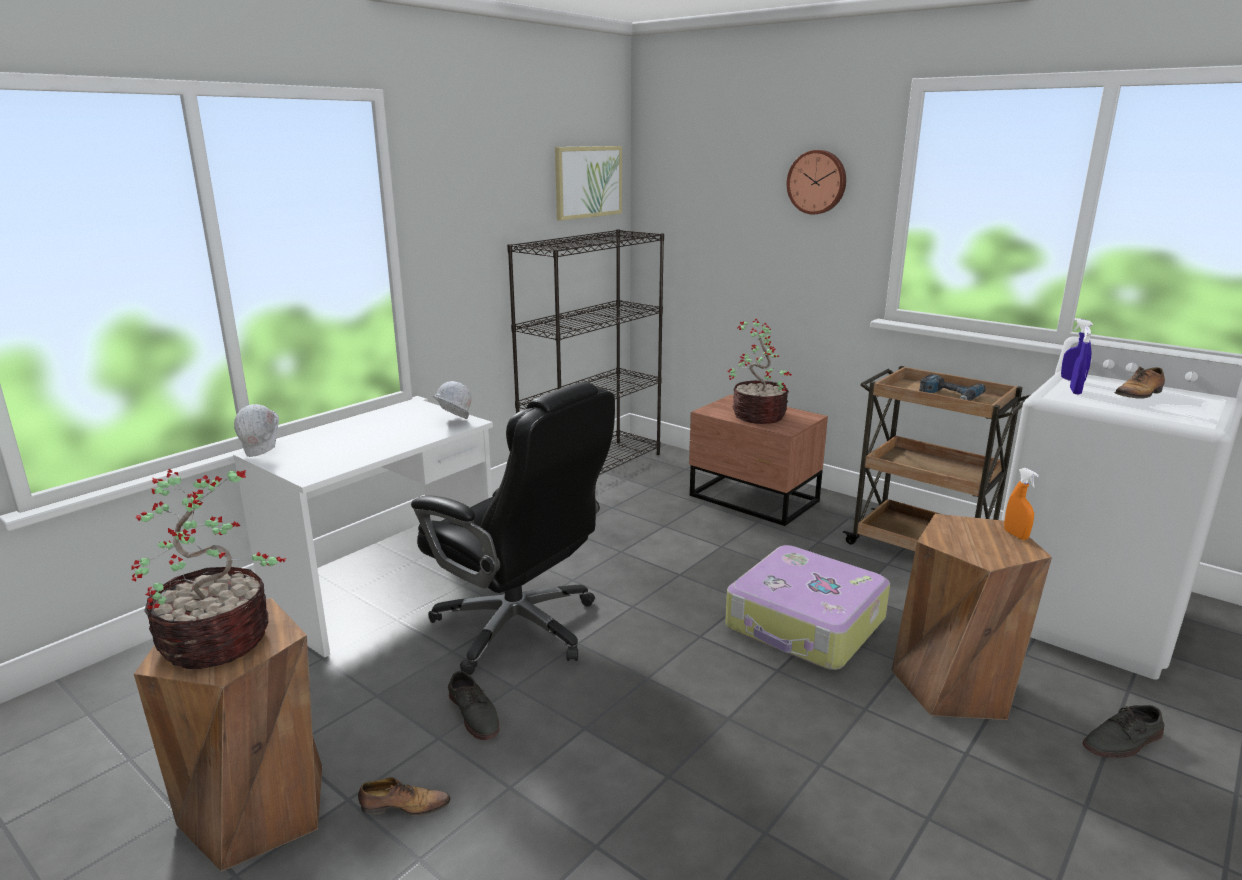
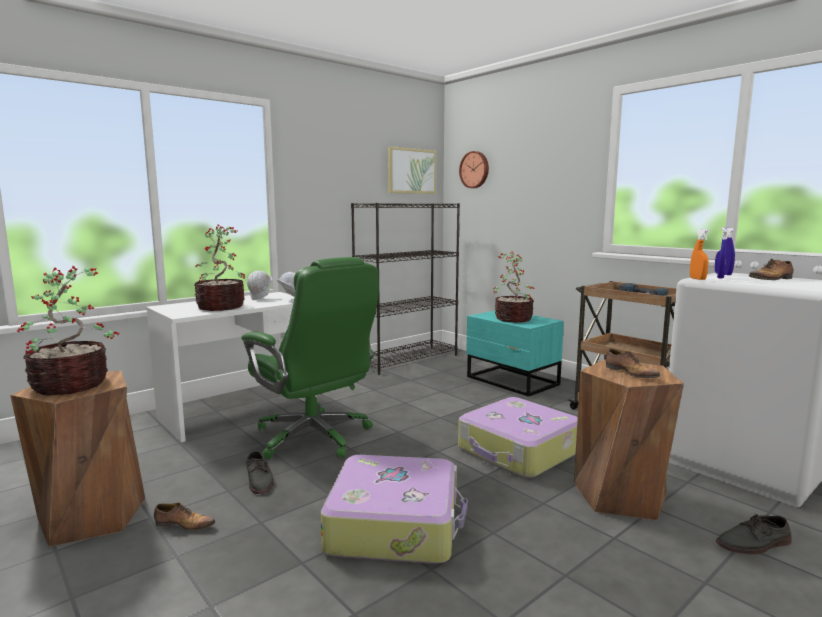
camera: 10 degrees right, 10 degrees down
(262, 450) = (164, 305): white hard hat -> white hard hat (261, 298)
(359, 449) = (222, 307): none -> potted plant
(519, 628) = (314, 437): black office chair -> green office chair
(692, 767) = (395, 524): none -> suitcase
(754, 500) = (512, 381): brown nightstand -> turquoise nightstand
(817, 182) = (556, 162): wall clock -> wall clock (475, 170)
(981, 542) = (630, 373): none -> shoe
(1015, 535) = (661, 371): orange spray bottle -> orange spray bottle (697, 279)

